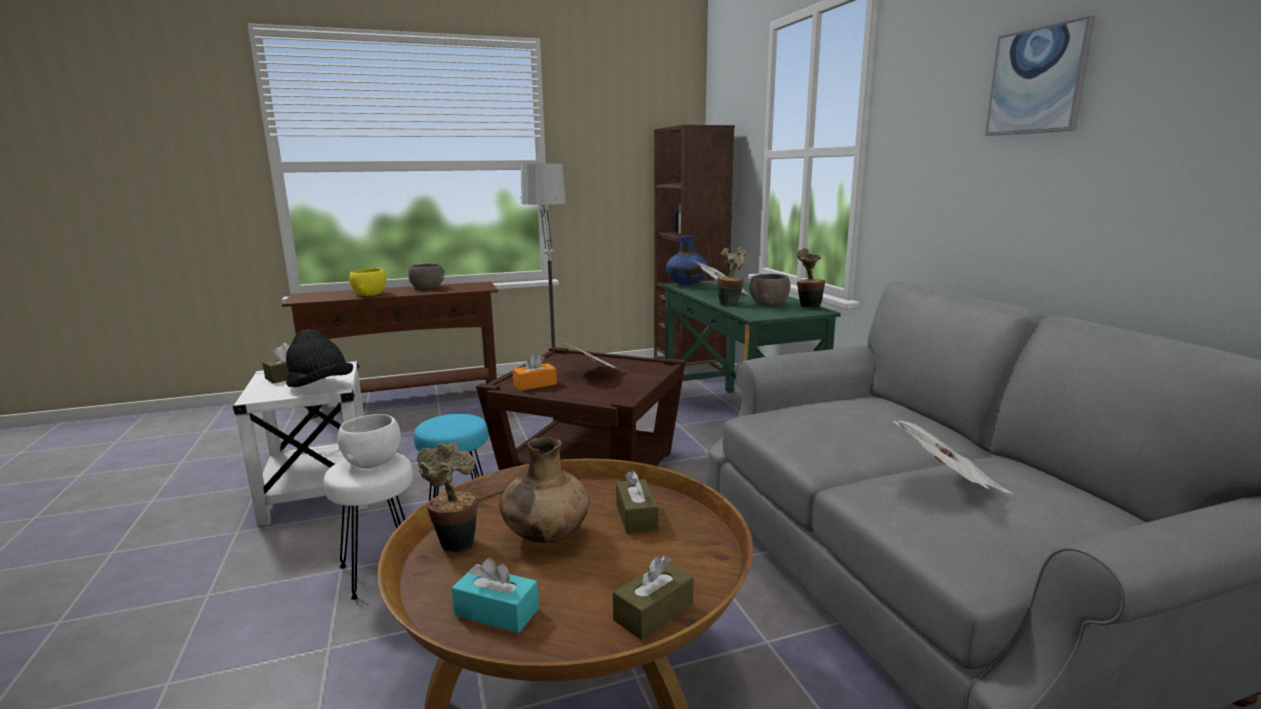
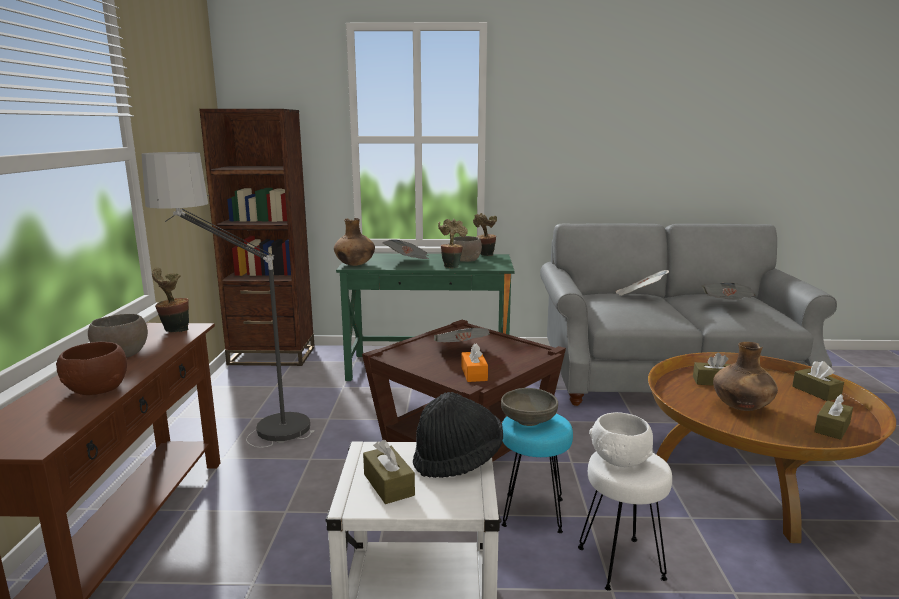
camera: 70 degrees left, 0 degrees up
(369, 294) = (96, 389): yellow bowl -> brown bowl
(452, 420) = (528, 420): none -> grey bowl
(455, 542) = (755, 435): potted plant -> potted plant (174, 331)
(496, 612) = (832, 428): turquoise tissue box -> brown tissue box
(687, 284) = (355, 265): blue vase -> brown vase
(889, 417) = (639, 296): none -> newspaper
(1038, 81) = (621, 108): picture -> none

